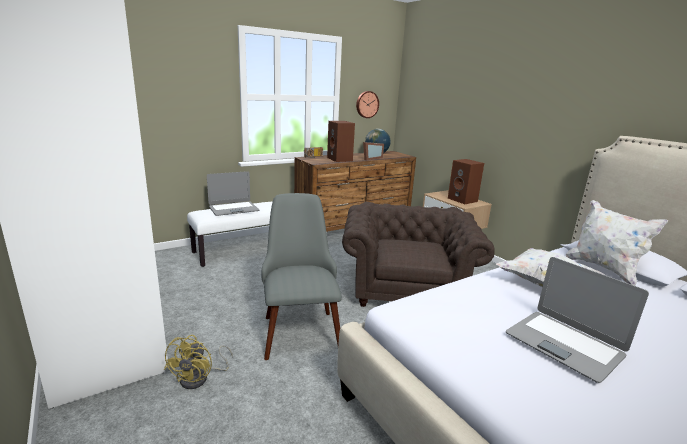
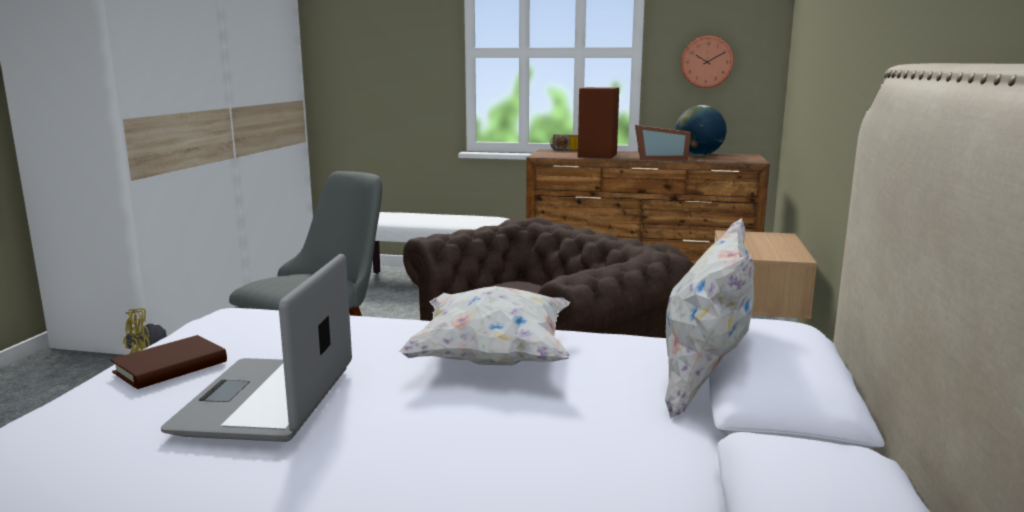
camera: 45 degrees right, 5 degrees down
(233, 209) = (418, 216): laptop -> none
(463, 200) = (767, 248): brown speaker -> none
(484, 354) = (170, 367): none -> brown book

